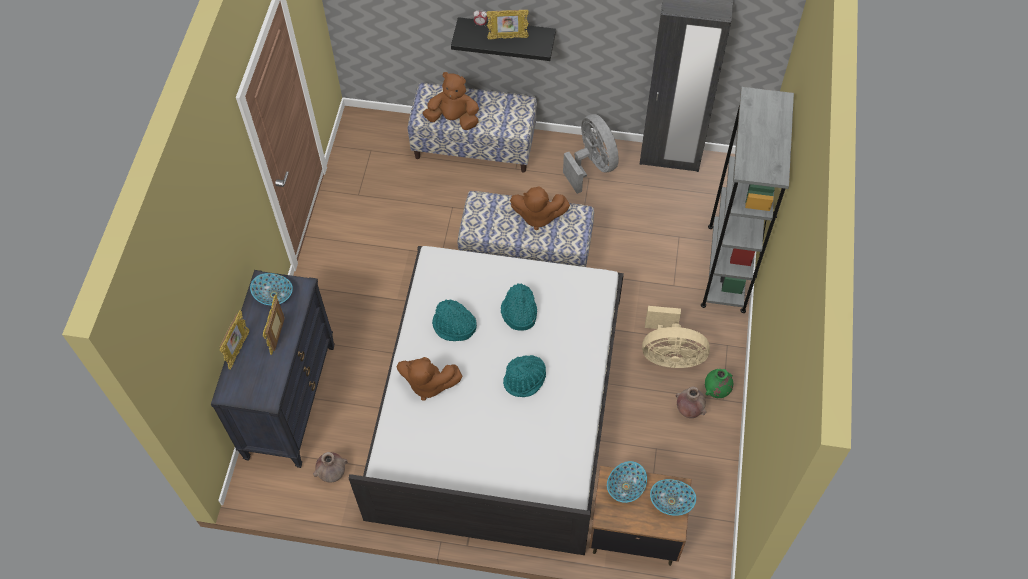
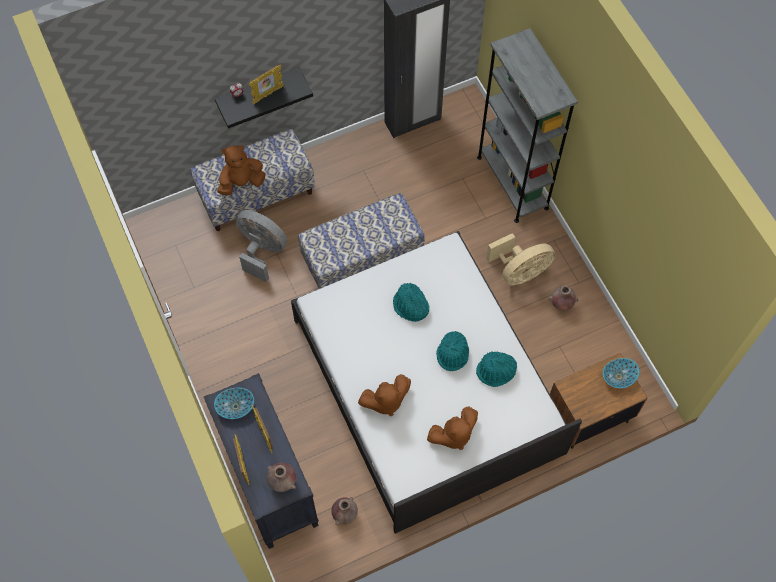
camera: 35 degrees left, 5 degrees up
(260, 386) = (283, 482): none -> brown vase
(454, 326) = (371, 346): turquoise hat -> turquoise hat (496, 371)
(537, 216) = (366, 223): brown plush toy -> brown plush toy (453, 435)
(592, 166) = (359, 159): grey fan -> grey fan (262, 251)
(626, 486) = (582, 386): bowl -> none
(716, 391) = (570, 278): green vase -> none

